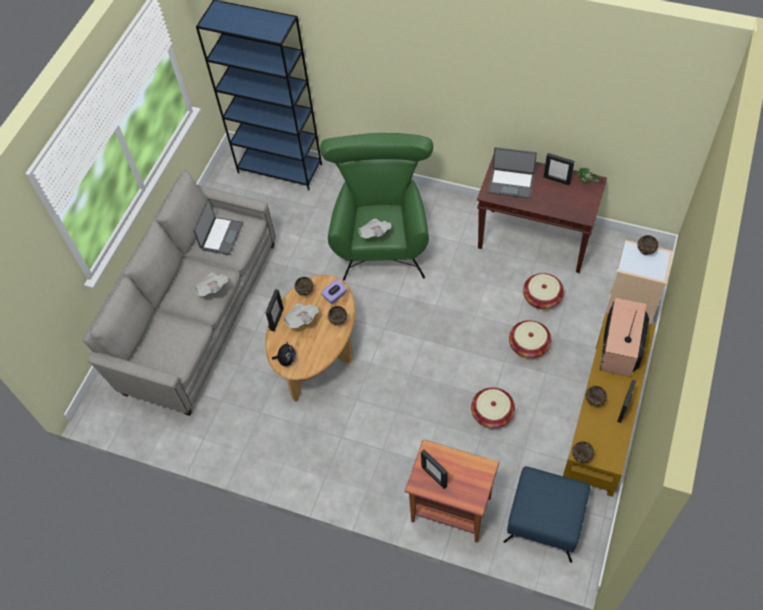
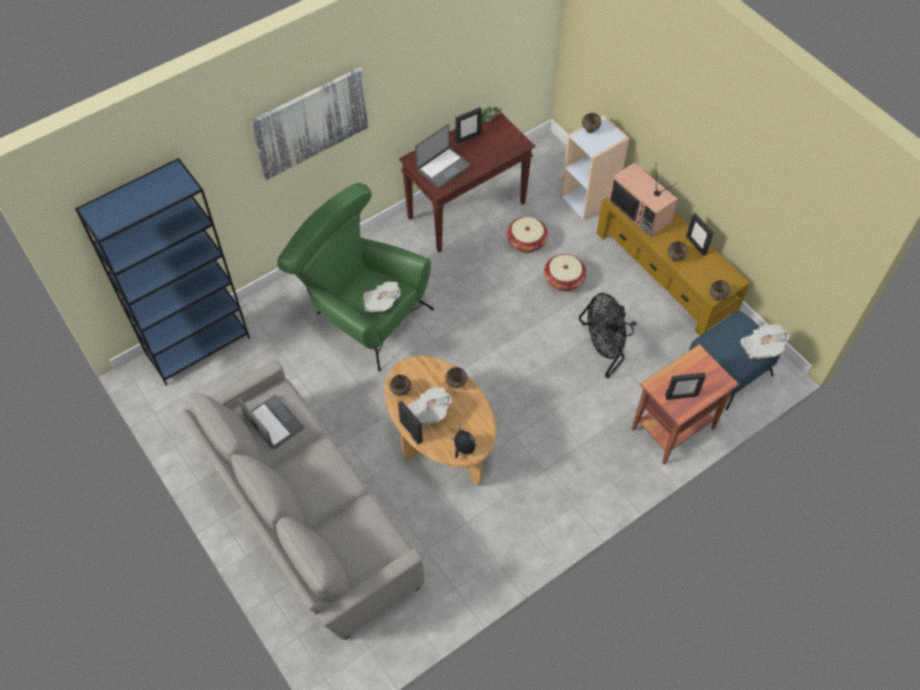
camera: 60 degrees left, 0 degrees up
(213, 289) = (332, 464): newspaper -> newspaper (761, 347)
(335, 296) = (426, 371): purple tissue box -> none
(417, 65) = (310, 122): none -> picture
(492, 413) = (607, 345): basket -> black fan

